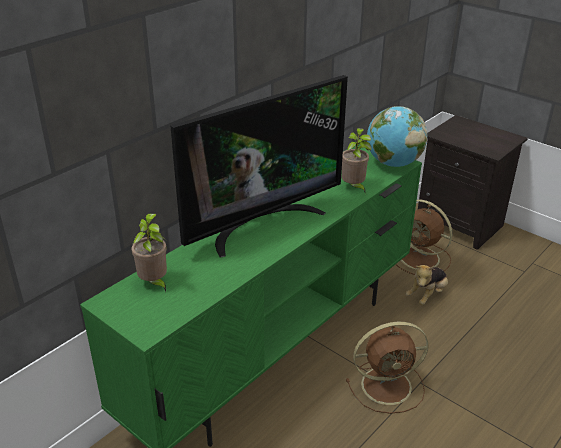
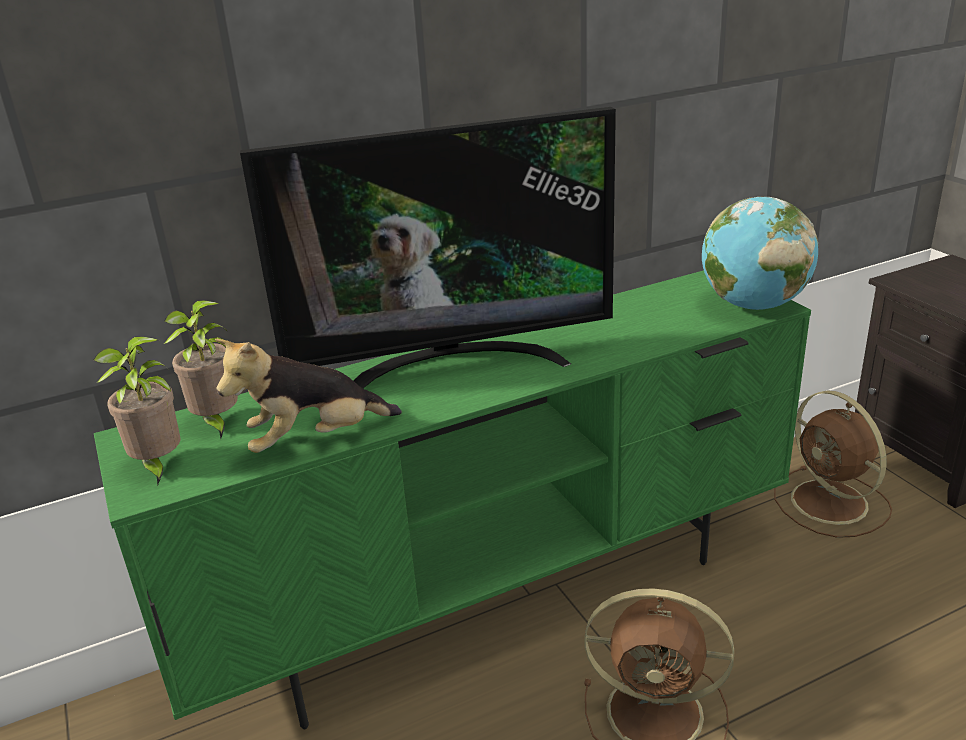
camera: 25 degrees right, 5 degrees down
(353, 187) = (651, 333): potted plant -> potted plant (158, 466)
(427, 295) = (814, 568): plush toy -> plush toy (315, 440)

